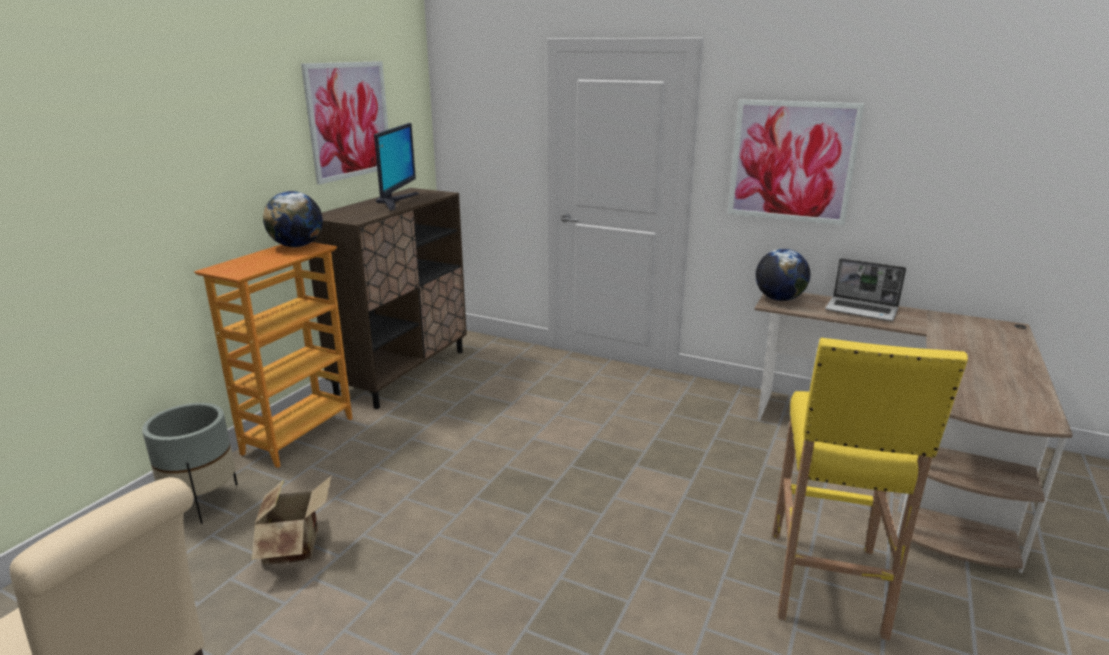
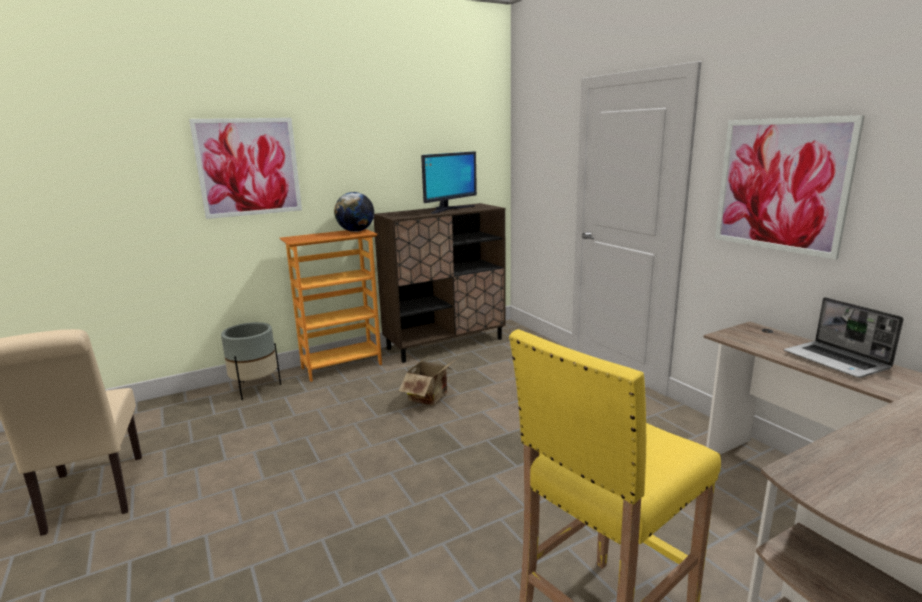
camera: 35 degrees right, 5 degrees down
(297, 546) = (267, 430): cardboard box -> cardboard box (431, 397)
(349, 120) = (424, 147): picture -> picture (248, 167)
(779, 299) = (744, 333): globe -> none

